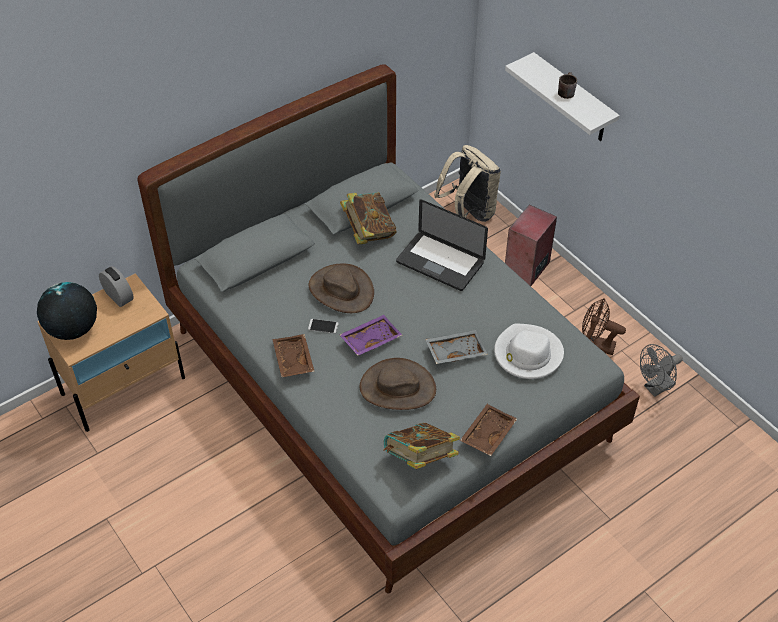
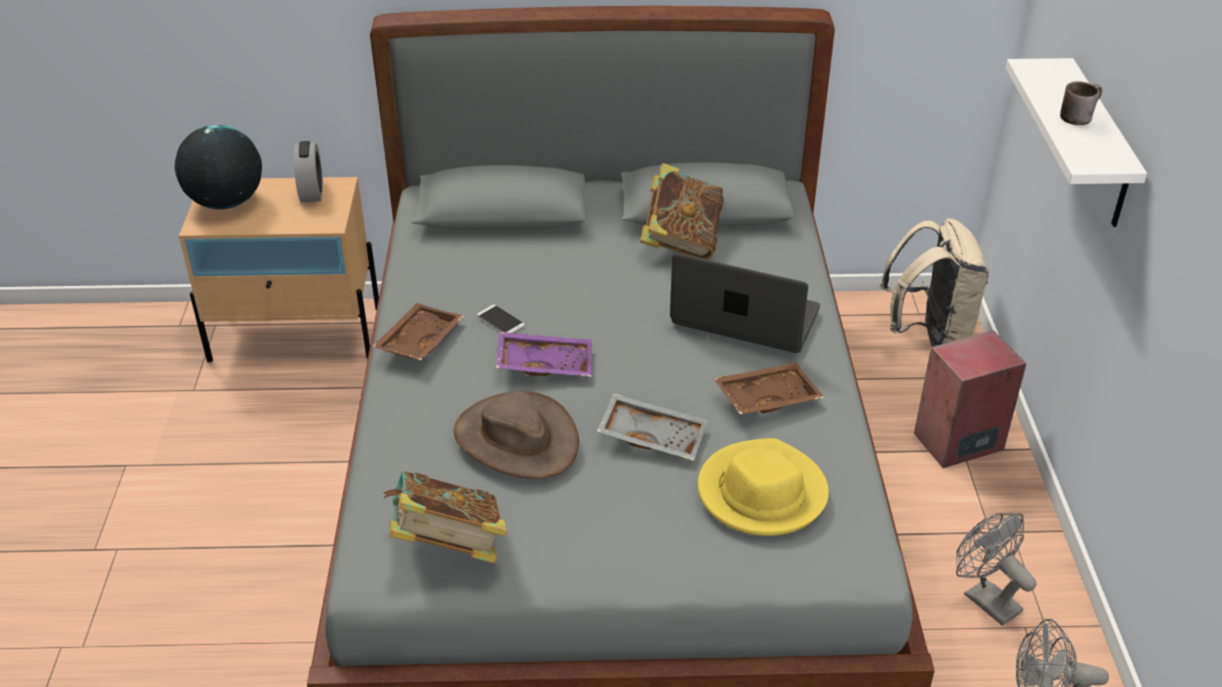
camera: 35 degrees right, 10 degrees down
(341, 290) = (570, 290): brown hat -> none
(440, 262) = (745, 317): laptop -> laptop turned 135 degrees clockwise
(487, 434) = (585, 568): brown tray -> brown tray (766, 397)
(527, 354) = (761, 493): white hat -> yellow hat
(596, 345) = (984, 598): brown fan -> grey fan

